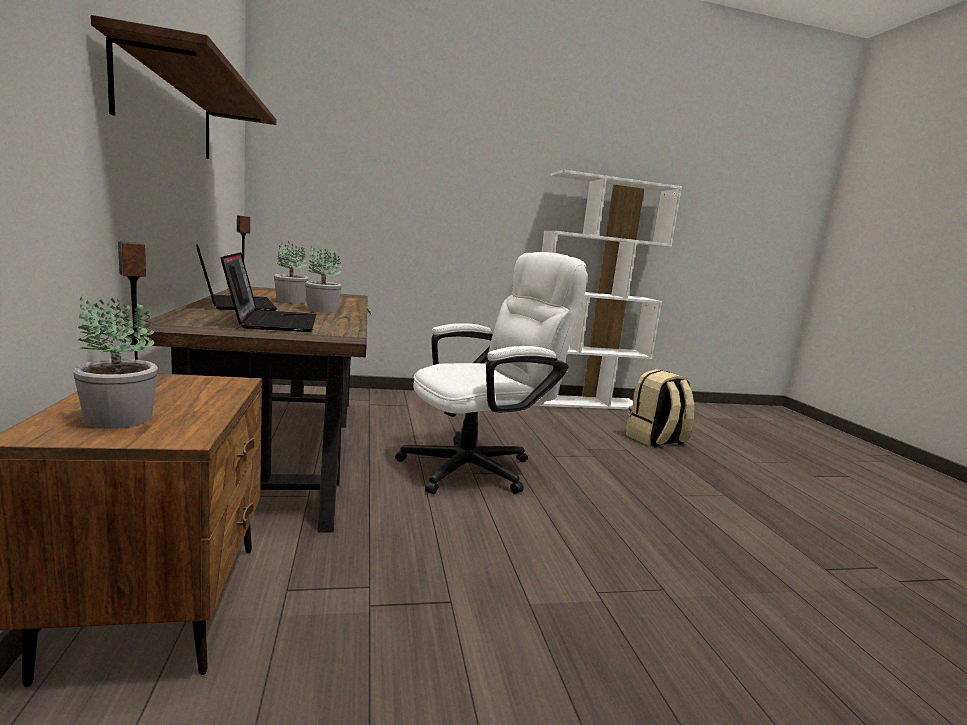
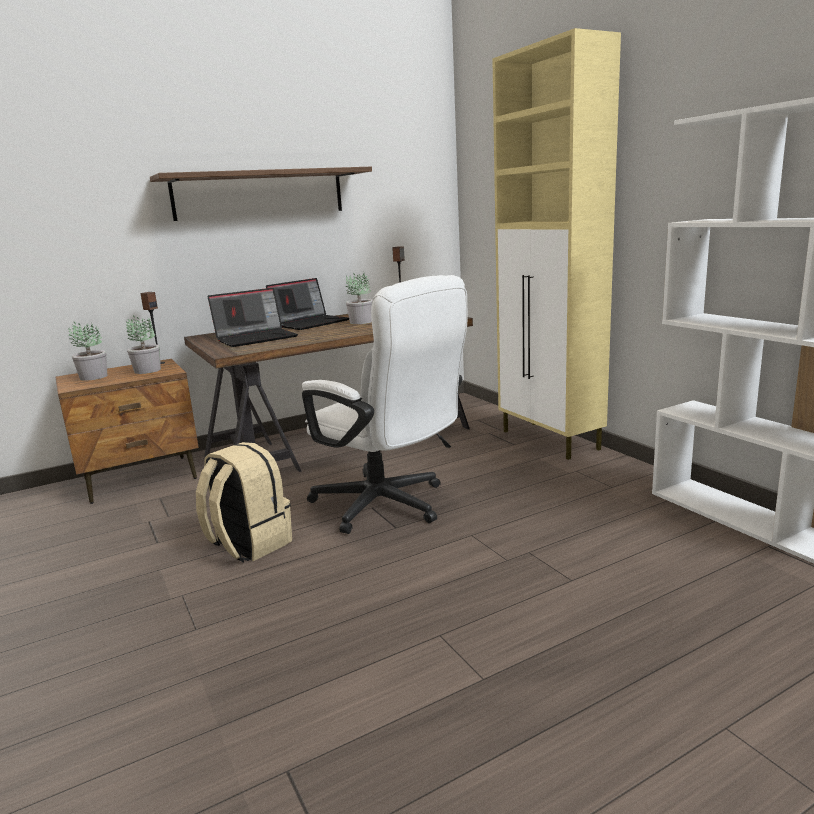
camera: 75 degrees right, 5 degrees up
(322, 310) = (336, 331): potted plant -> potted plant (147, 370)
(417, 397) = (550, 440): none -> beige cabinet
(655, 440) = (664, 602): beige backpack -> beige backpack (248, 544)

